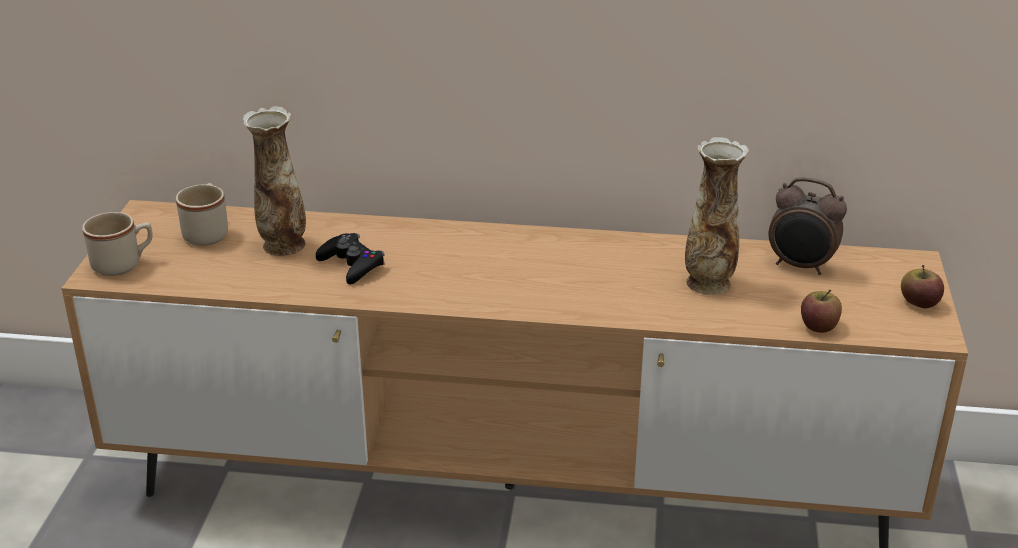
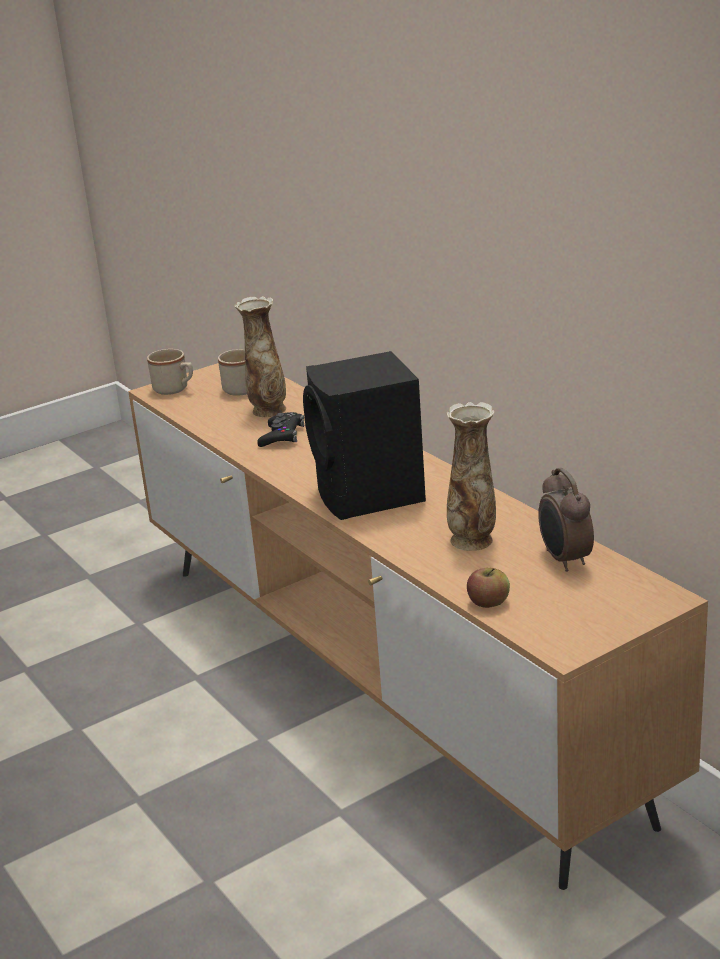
camera: 50 degrees right, 5 degrees down
(553, 284) = (370, 496): none -> black speaker
(919, 303) = (601, 625): apple -> none

